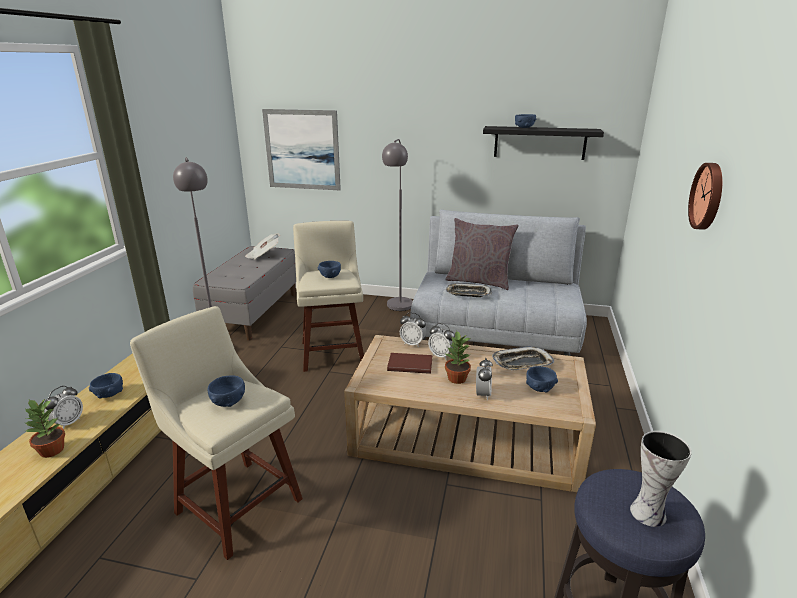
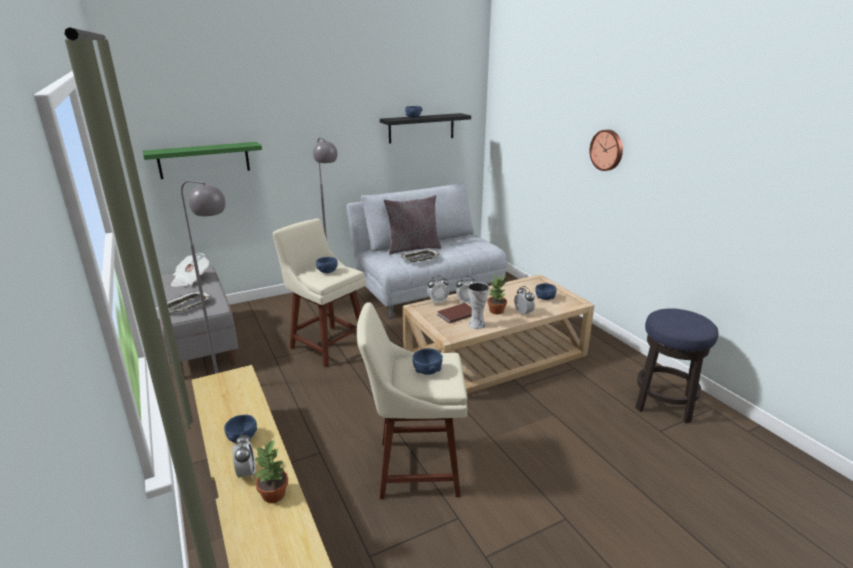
camera: 40 degrees left, 0 degrees up
(302, 150) = (204, 160): picture -> green shelf
(522, 363) = (517, 289): tray -> tray (187, 305)
(648, 512) = (689, 321): vase -> vase (476, 324)

